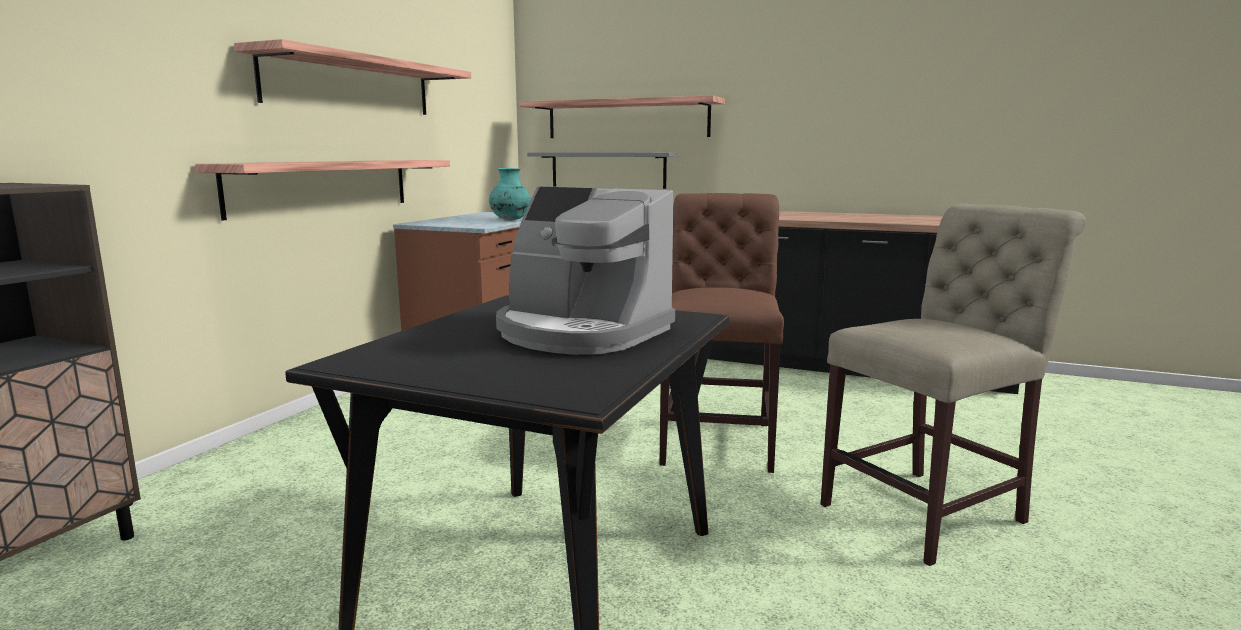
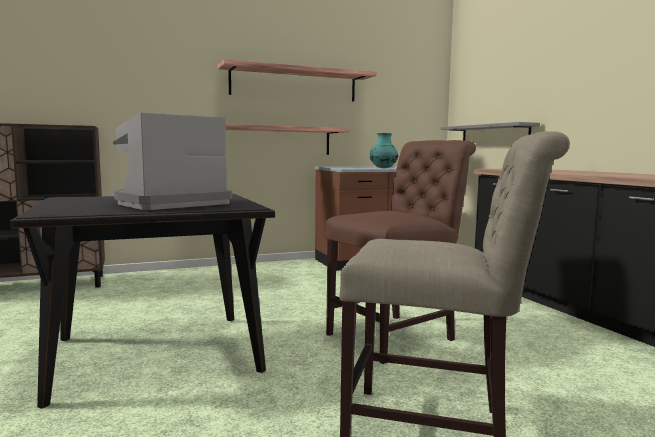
camera: 45 degrees right, 5 degrees down
(580, 333) = (170, 204): coffee machine -> coffee machine turned 60 degrees clockwise
(627, 119) = (508, 98): shelf -> none

